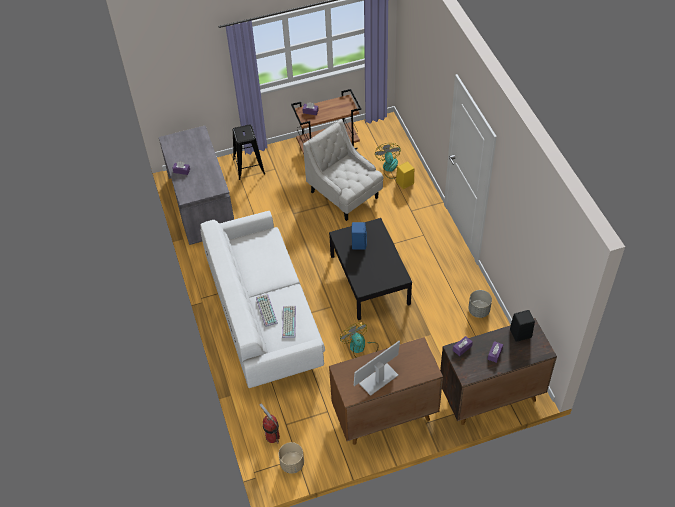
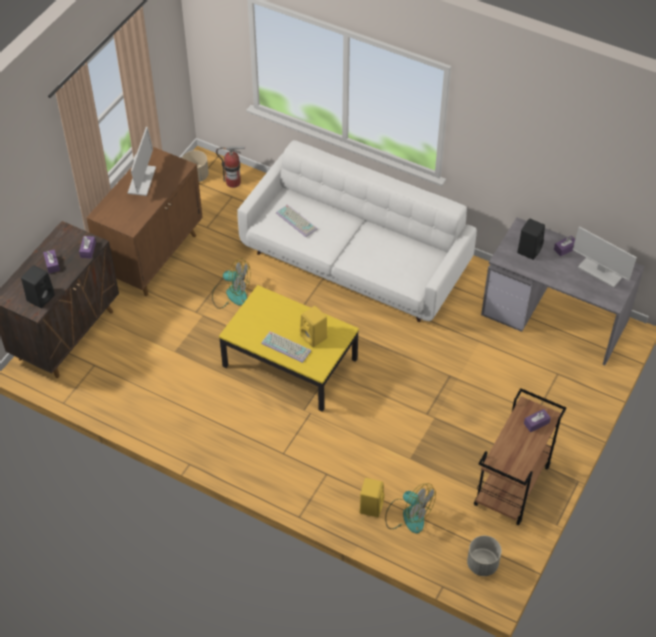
camera: 135 degrees right, 0 degrees up
(183, 148) = (600, 271): none -> monitor
(199, 183) = (529, 249): none -> black speaker
(248, 166) = (568, 394): black stool -> none
(266, 310) = (329, 216): keyboard -> keyboard (287, 347)
(345, 195) = (420, 438): white armchair -> none
(359, 243) = (314, 337): blue speaker -> yellow speaker
(369, 279) = (290, 362): black coffee table -> yellow coffee table
(479, 310) = (145, 409): grey planter -> grey planter (482, 564)

